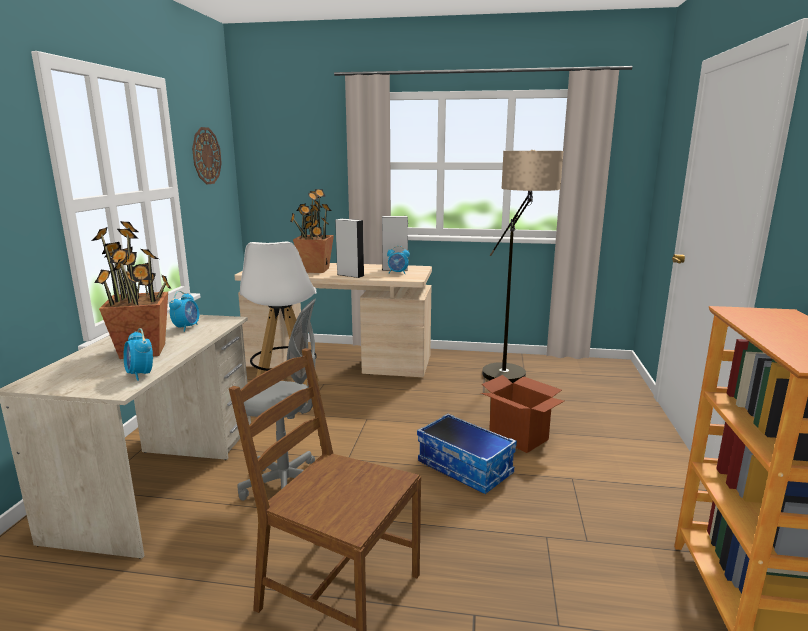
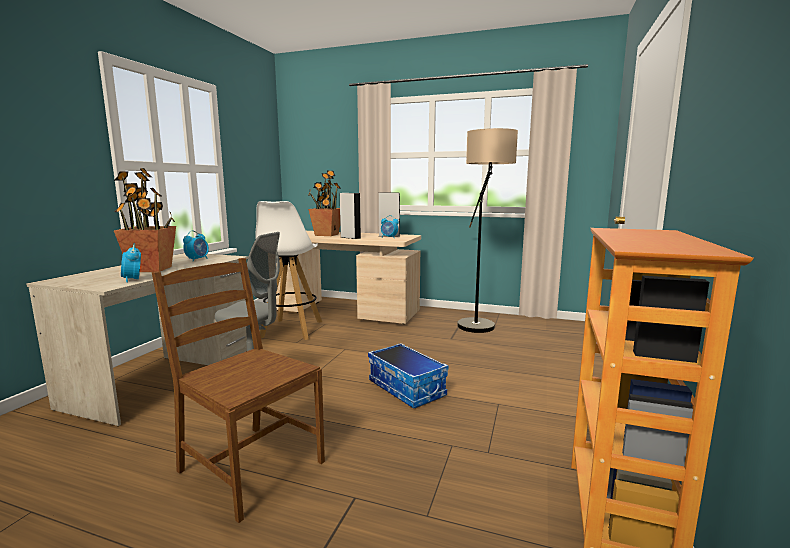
camera: 10 degrees right, 5 degrees down
(206, 156) = (251, 147): wall clock -> none
(519, 437) = (465, 371): cardboard box -> none

